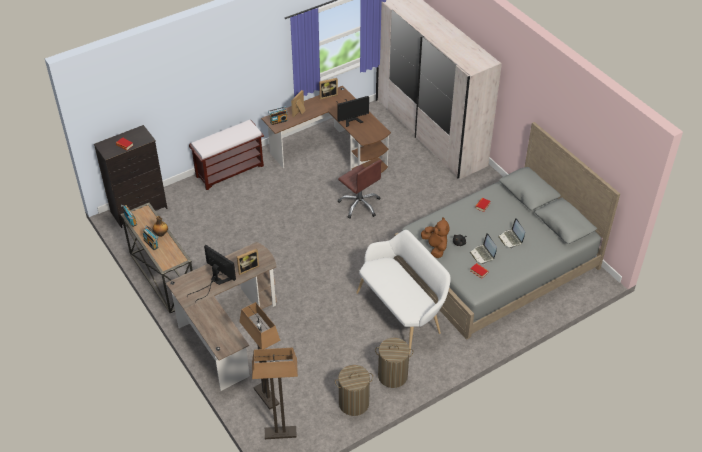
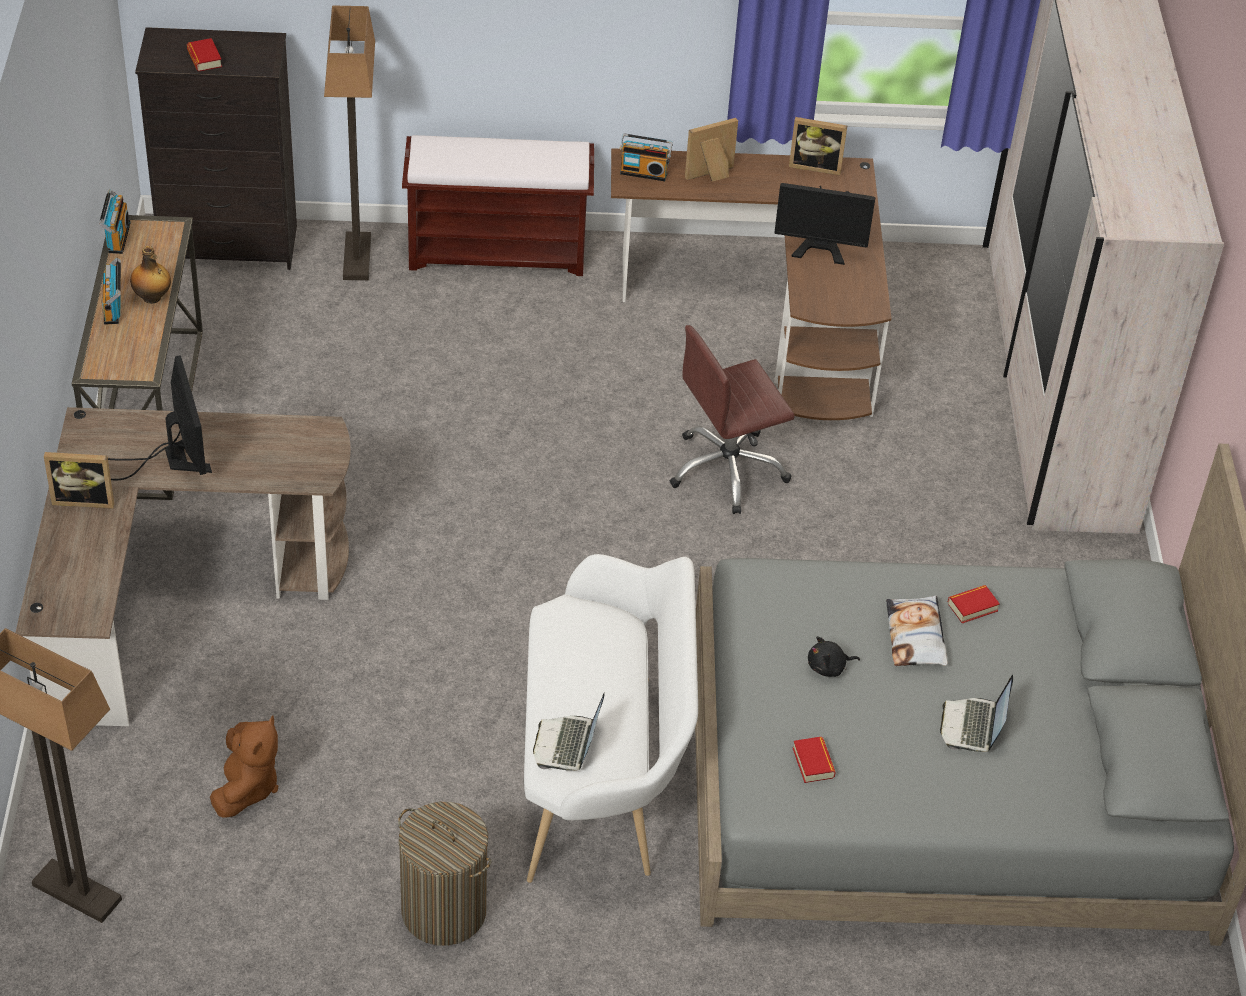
camera: 30 degrees right, 0 degrees up
(247, 268) = (266, 465): picture frame -> picture frame (84, 499)
(266, 396) = (122, 791): floor lamp -> floor lamp (356, 257)
(353, 403) = (297, 922): laundry basket -> none
(360, 204) = (727, 470): brown office chair -> brown office chair turned 75 degrees clockwise
(435, 247) = (757, 647): brown plush toy -> brown plush toy (247, 787)
(475, 222) = (916, 637): none -> pillow
(483, 254) = (862, 726): laptop -> laptop (567, 745)

